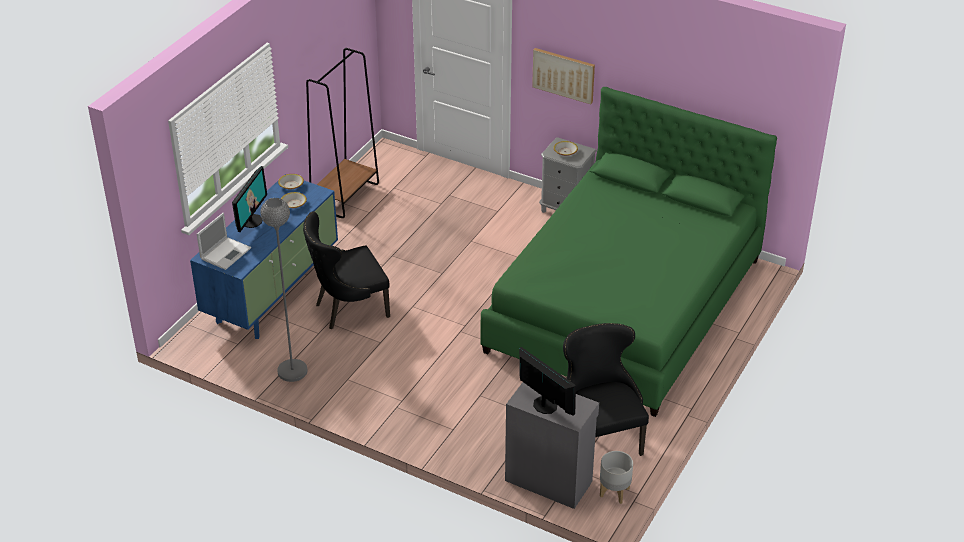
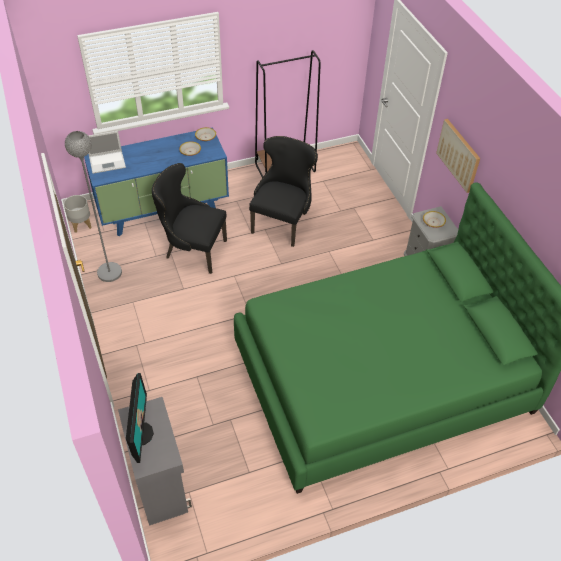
camera: 40 degrees right, 10 degrees up
(252, 221) = (151, 148): monitor -> none
(600, 437) = (237, 477): black chair -> black chair (282, 222)
(614, 492) = (192, 536): grey planter -> grey planter (81, 225)

